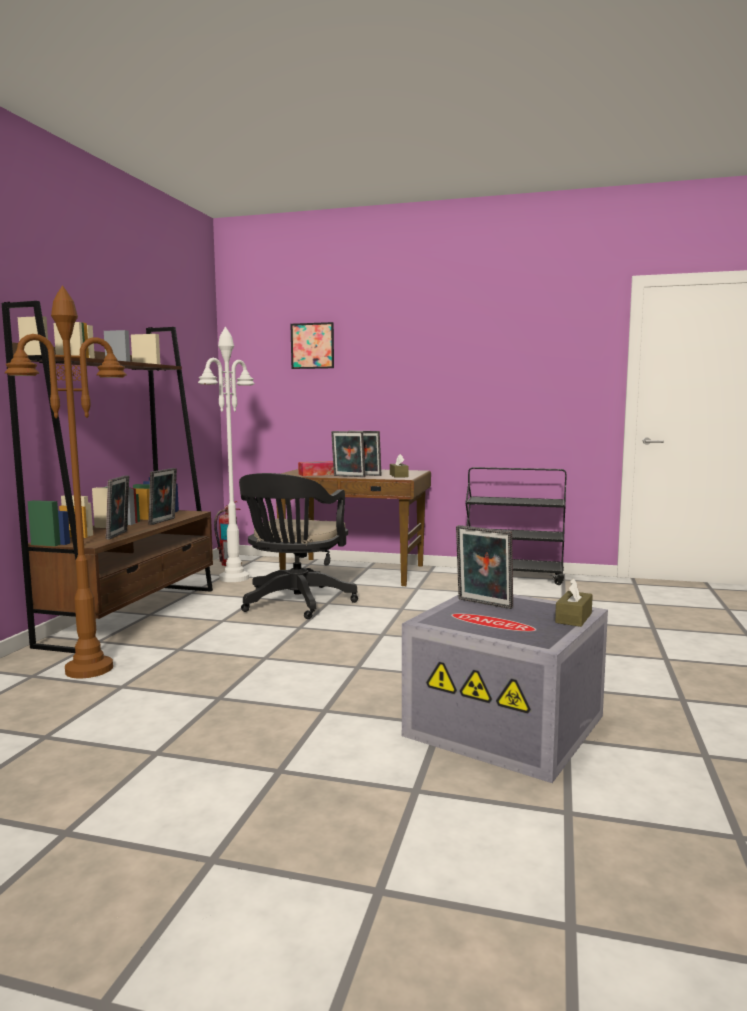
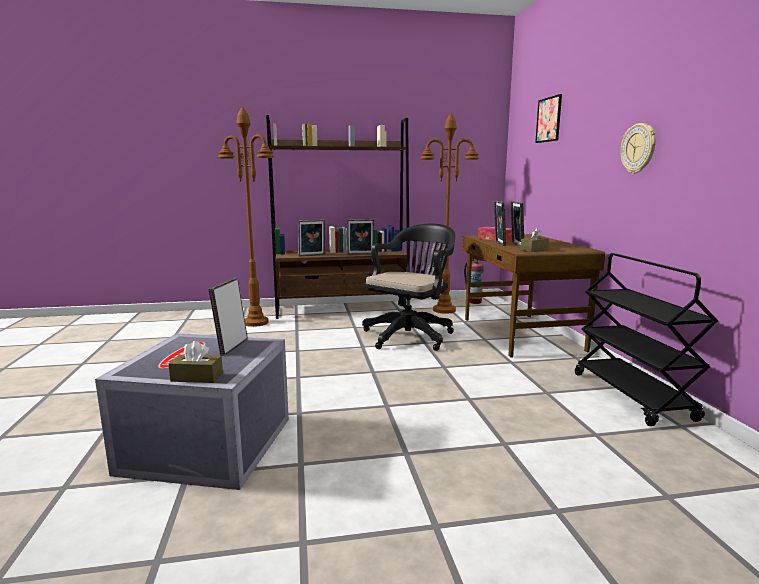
camera: 65 degrees right, 5 degrees up
(234, 578) = (444, 310): white floor lamp -> brown floor lamp
(295, 604) = (410, 335): black office chair -> black office chair turned 135 degrees clockwise
(457, 381) = (638, 148): none -> wall clock

